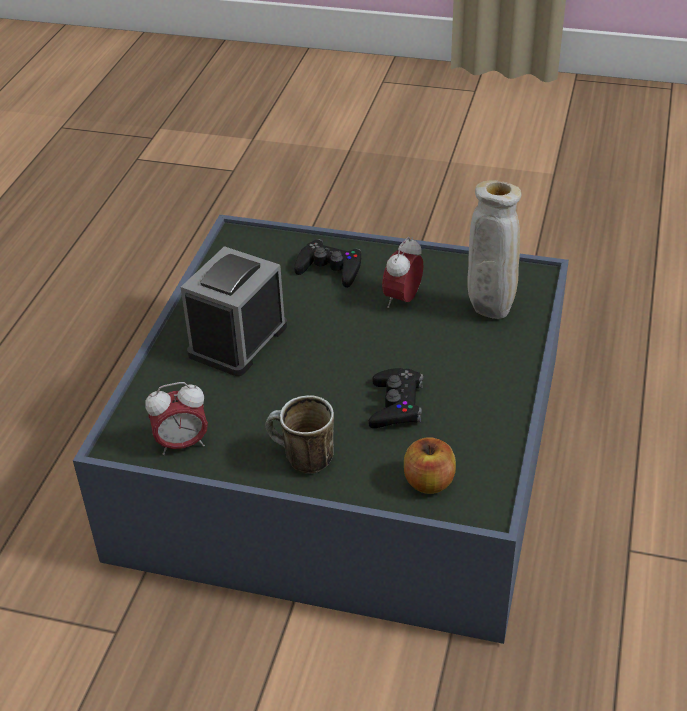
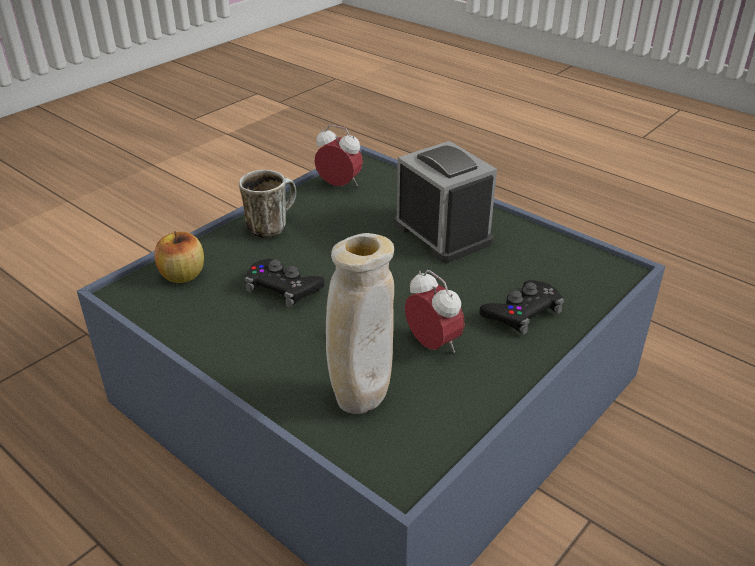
camera: 115 degrees right, 5 degrees down
(182, 444) = (339, 185): alarm clock -> alarm clock turned 105 degrees clockwise

